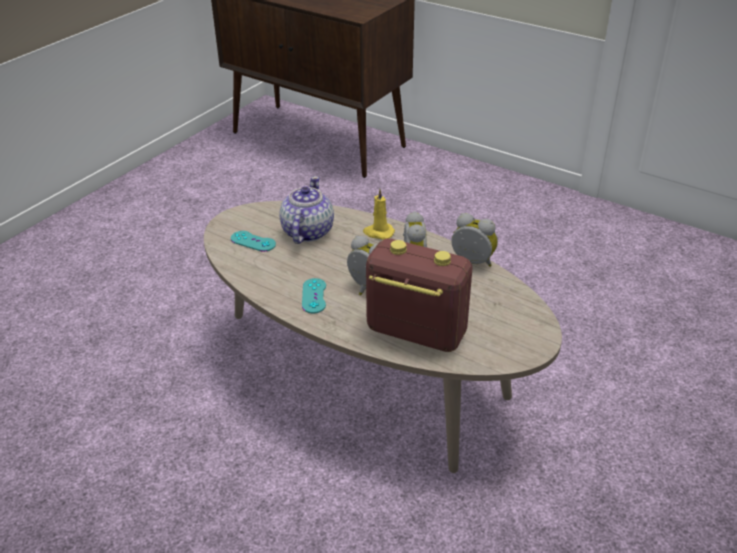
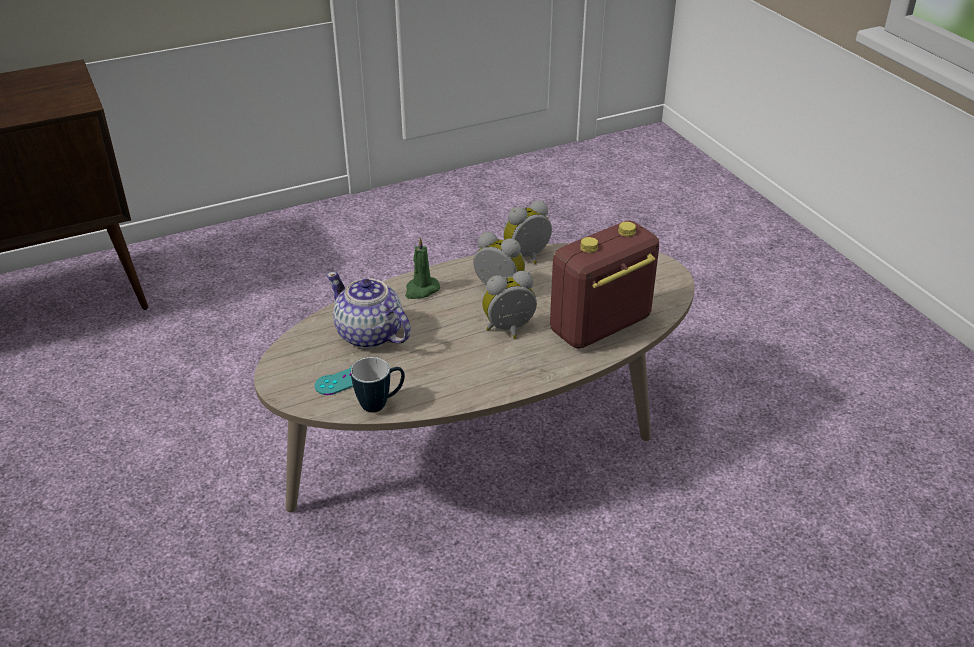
camera: 60 degrees left, 0 degrees up
(238, 265) = (380, 404): none -> mug
(314, 296) = (488, 368): turquoise game controller -> none
(378, 232) = (421, 290): yellow candle -> green candle

